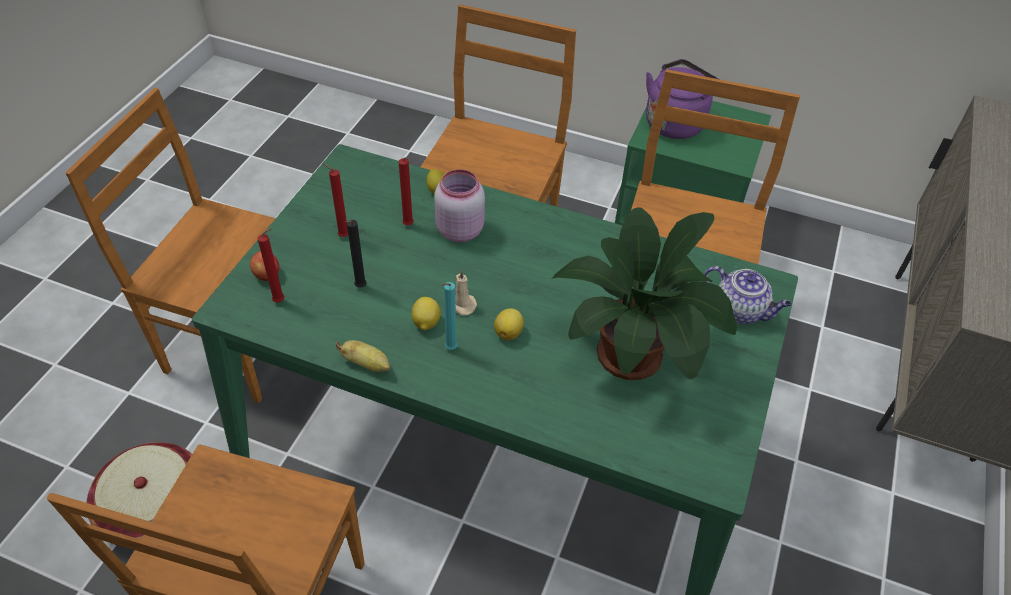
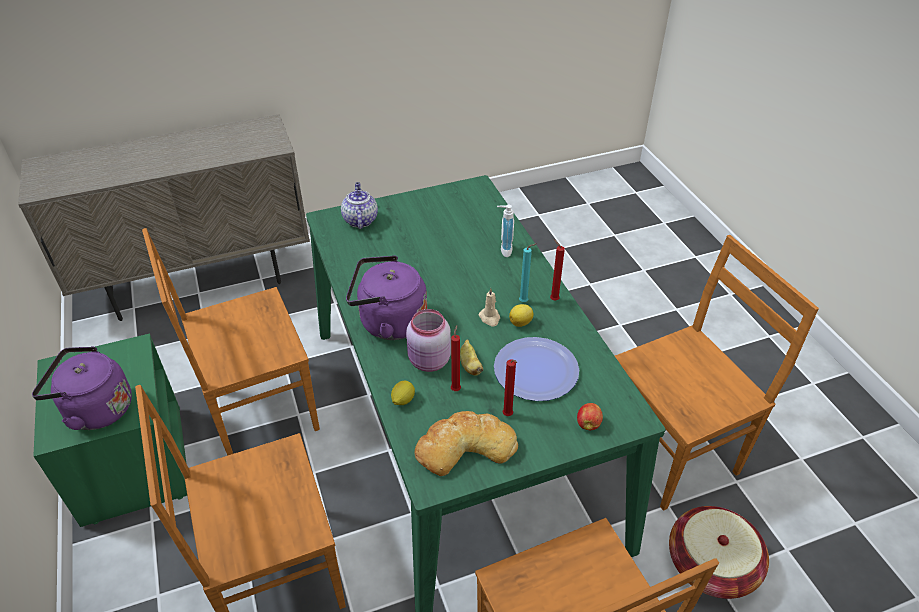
camera: 130 degrees left, 5 degrees down
(281, 301) = (594, 398): red candle -> red candle (553, 299)
(351, 194) = (464, 446): none -> bread
(359, 288) = (536, 370): black candle -> plate
(367, 364) = (578, 325): banana -> banana (470, 365)
(509, 332) = (483, 287): lemon -> none
(539, 235) = (388, 322): none -> purple kettle
(551, 398) = (503, 250): none -> soap dispenser
(635, 356) = (439, 238): potted plant -> none

